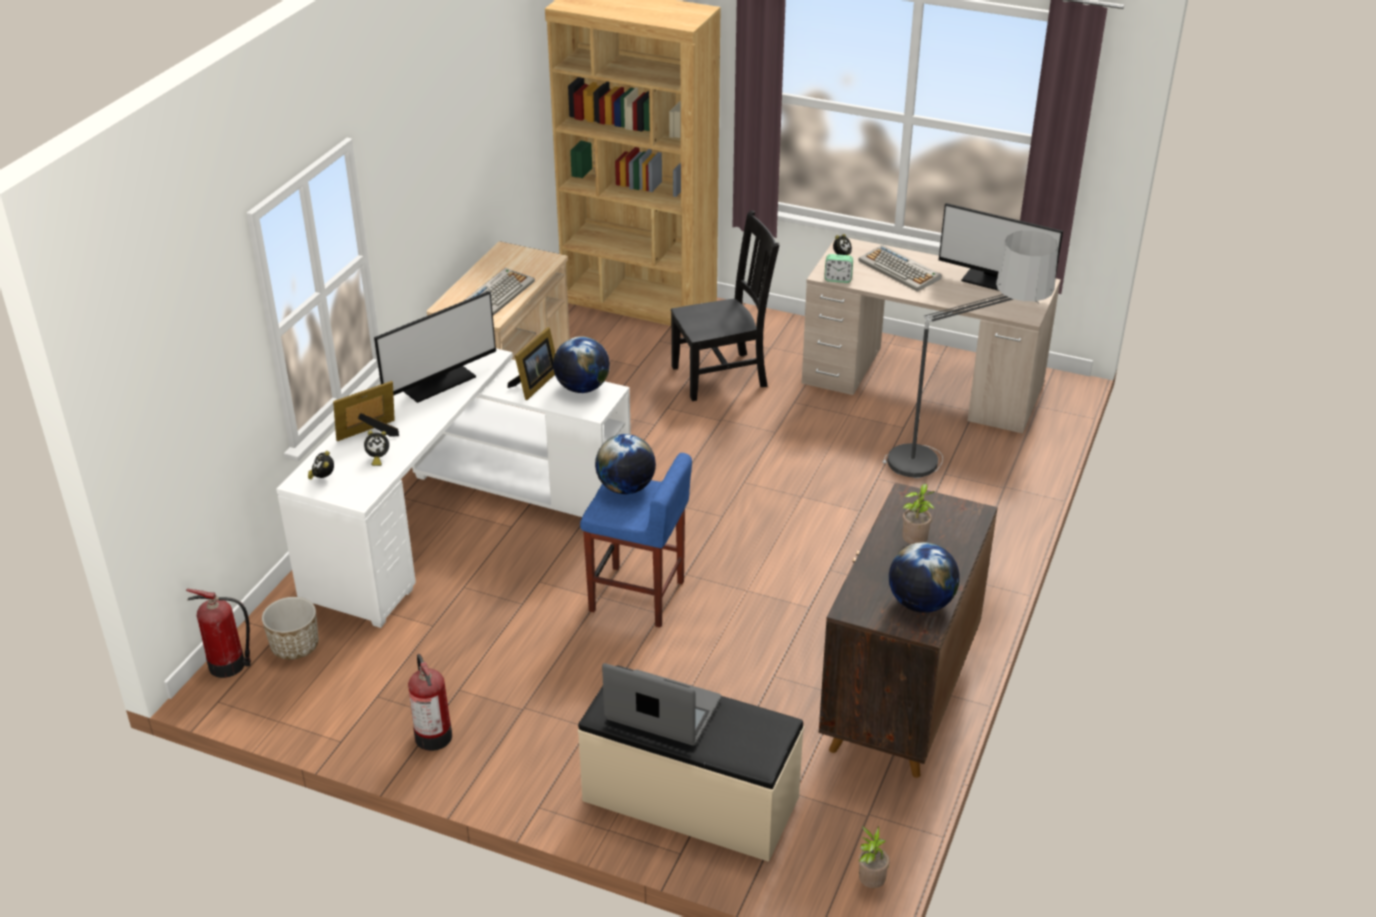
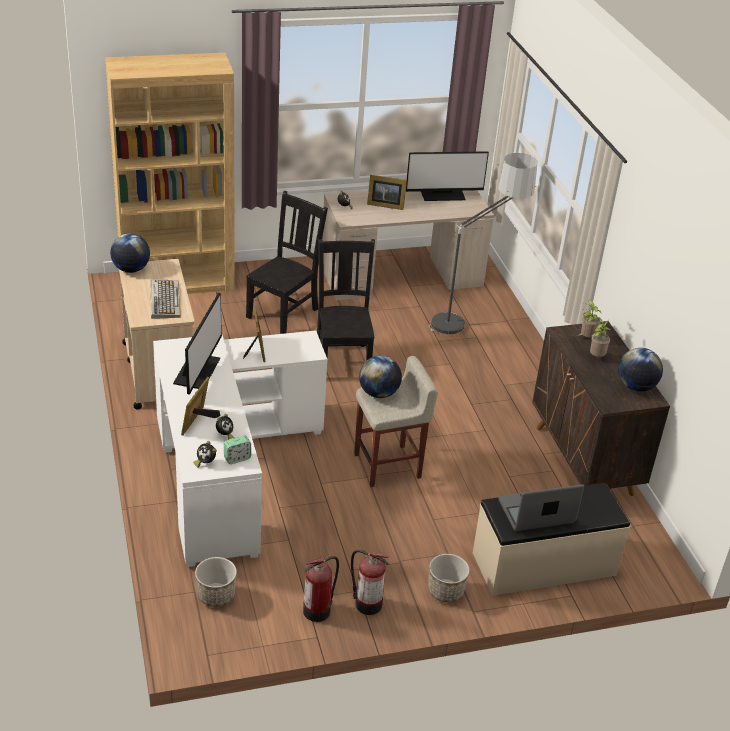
camera: 40 degrees left, 0 degrees up
(229, 665) = (186, 629): fire extinguisher -> fire extinguisher (318, 610)
(534, 768) = (445, 591): none -> planter
(582, 388) = (289, 341): globe -> globe (131, 269)
(638, 597) = (388, 466): blue stool -> beige stool
(728, 455) = (343, 360): none -> black chair
(838, 279) = (357, 221): alarm clock -> alarm clock (237, 458)
(870, 883) = (671, 560): potted plant -> potted plant (586, 338)
(900, 270) = (384, 204): keyboard -> picture frame

